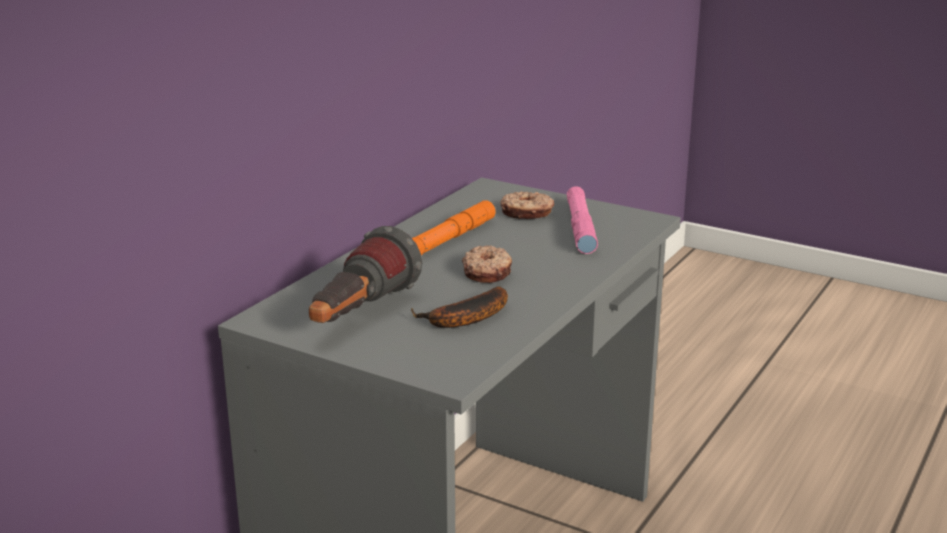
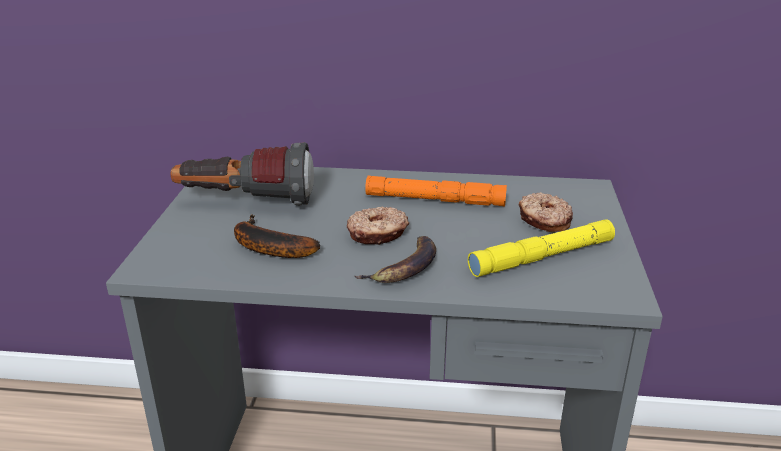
camera: 65 degrees right, 5 degrees up
(552, 273) = (404, 267): none -> banana
(580, 228) = (542, 257): pink flashlight -> yellow flashlight

